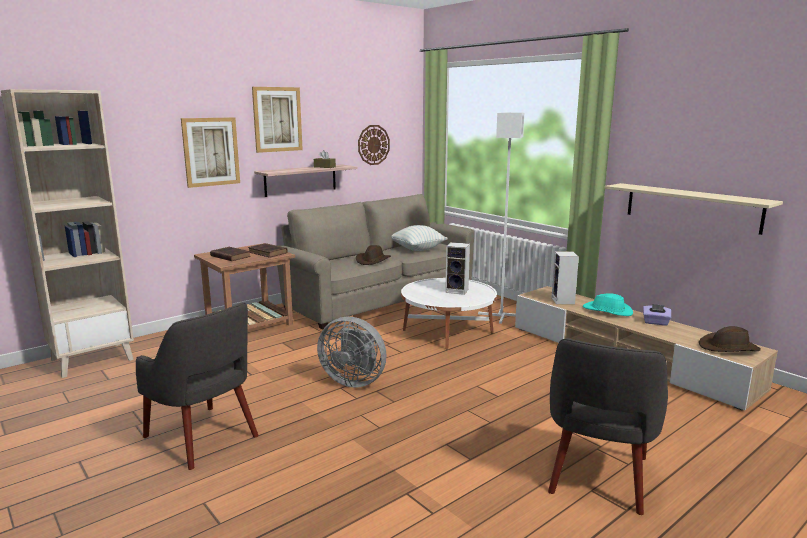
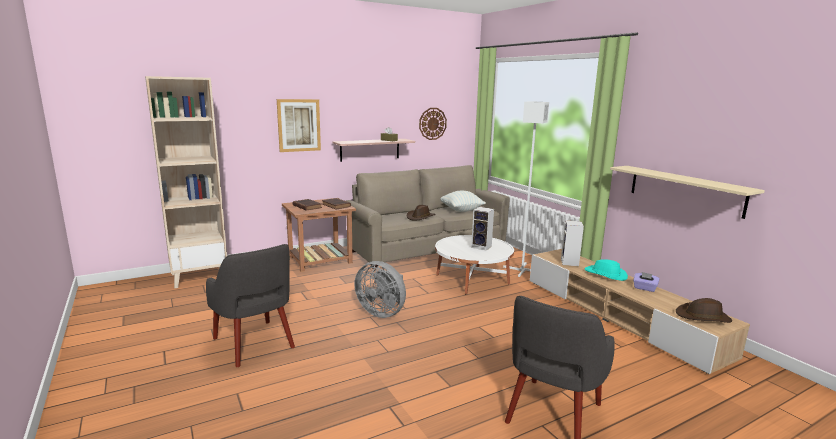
camera: 10 degrees right, 0 degrees up
(277, 119) = (353, 101): picture -> none

